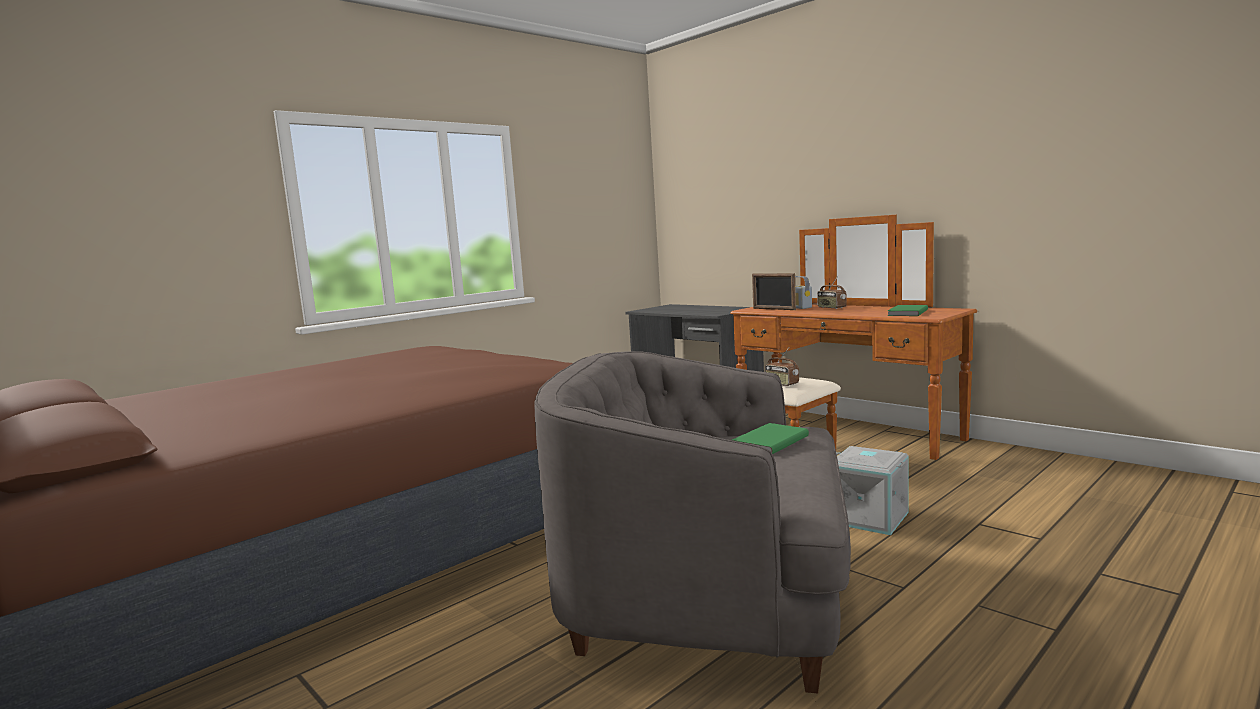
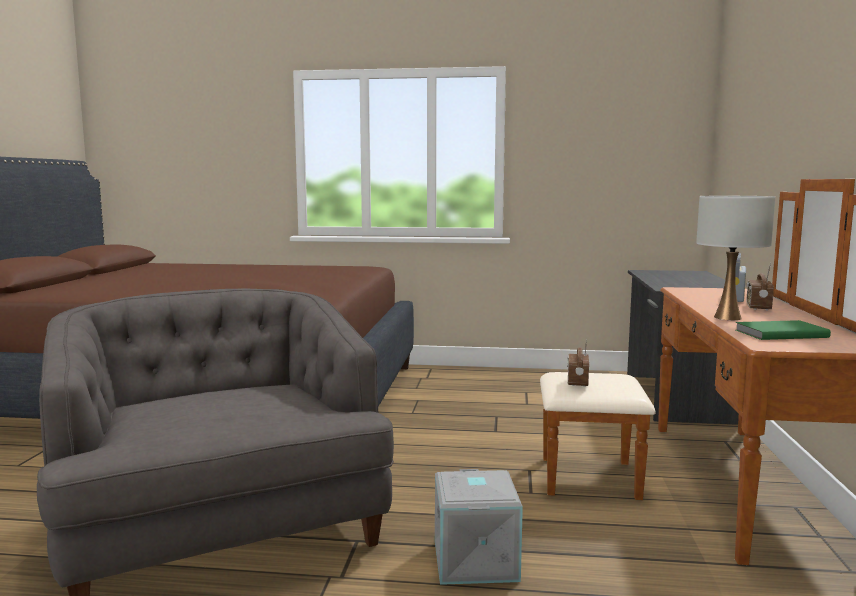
camera: 50 degrees right, 0 degrees up
(768, 442) = (273, 407): green book -> none
(773, 309) = (701, 294): picture frame -> none
(852, 313) = (727, 317): none -> white table lamp

